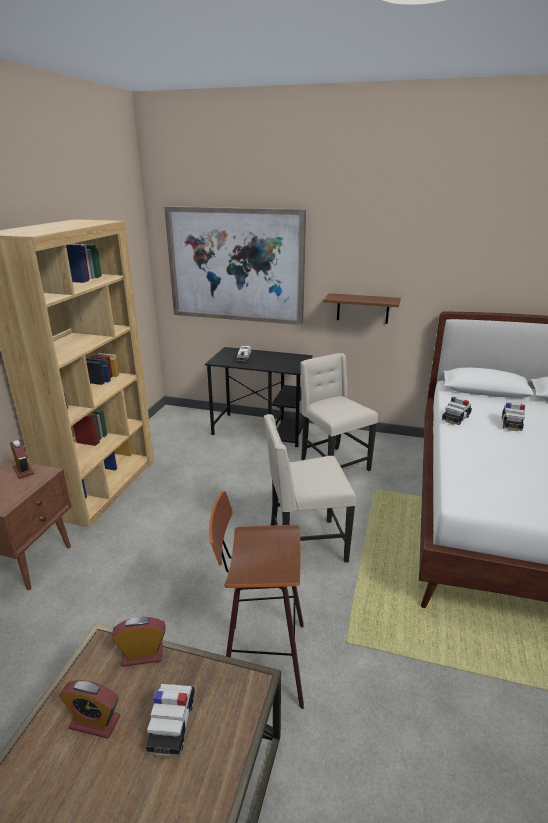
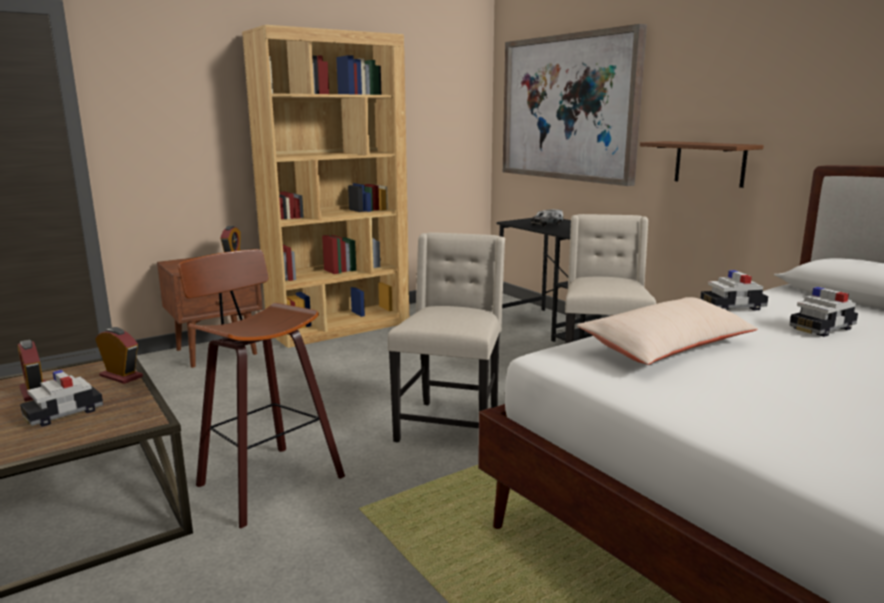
camera: 40 degrees right, 10 degrees down
(305, 544) = (450, 425): beige chair -> beige chair turned 75 degrees clockwise
(490, 468) = (667, 347): none -> beige pillow

